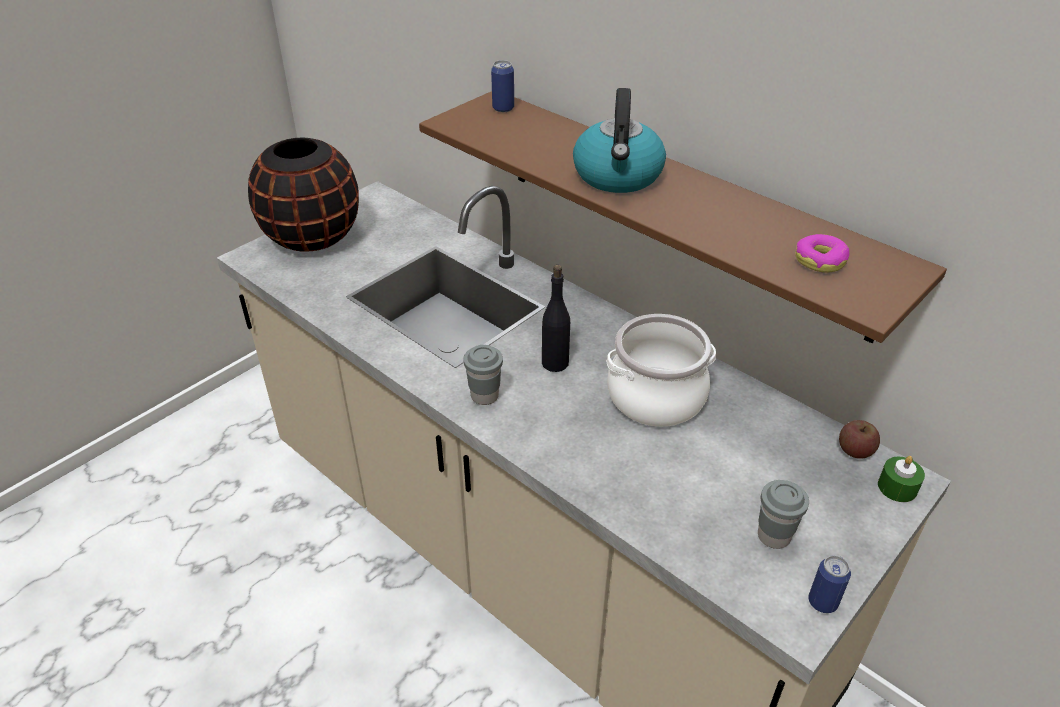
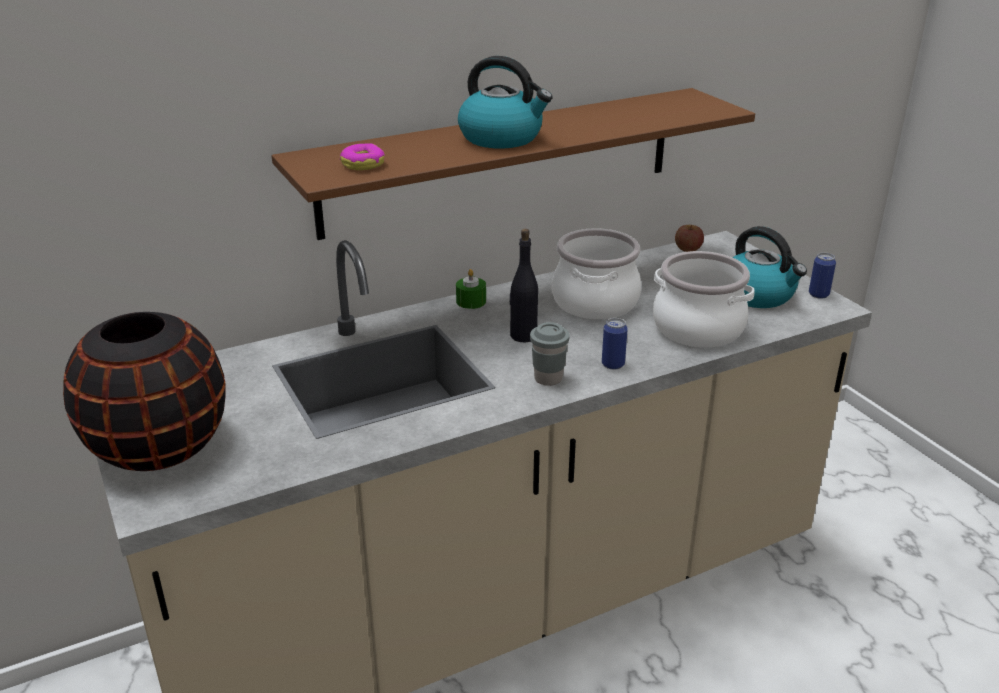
camera: 70 degrees left, 10 degrees down
(503, 108) = (322, 156): can -> can (613, 364)
(649, 489) = (698, 328): none -> cooking pot
(773, 536) = (758, 295): grey cup -> kettle
(820, 260) = (667, 109): donut -> donut (363, 164)
(897, 487) = (727, 246): green candle -> green candle (471, 301)

